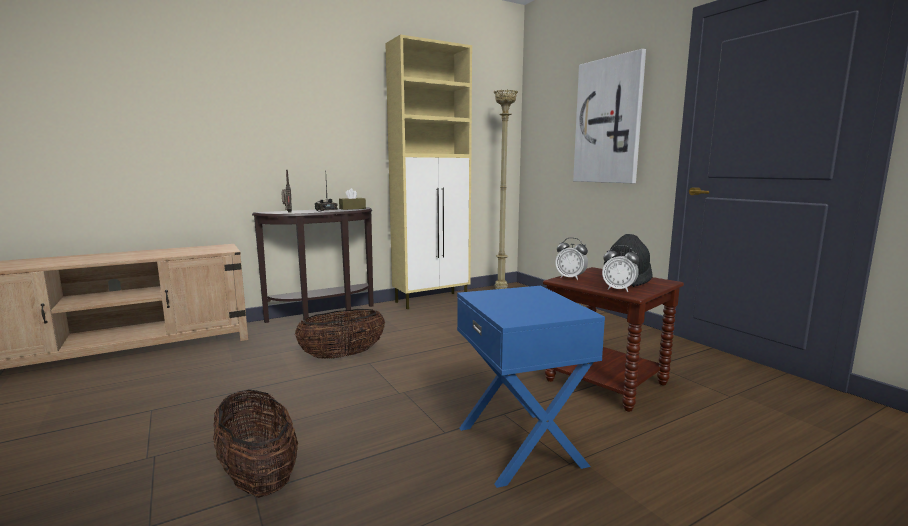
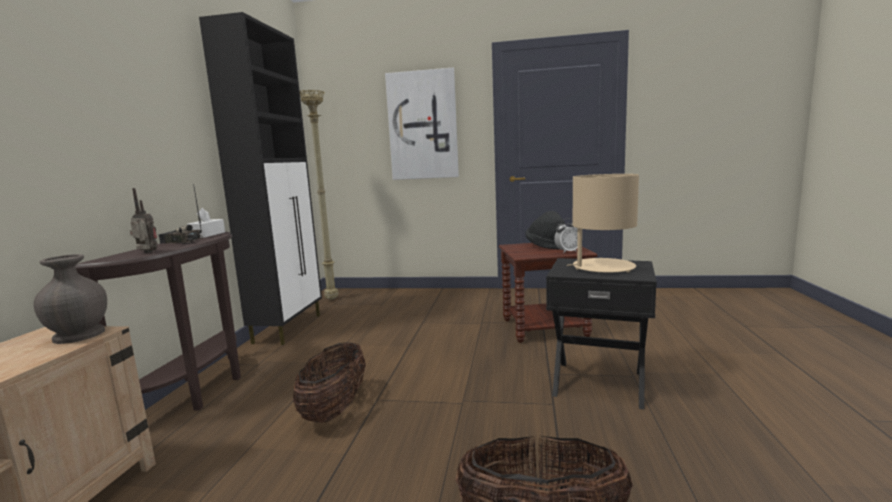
camera: 50 degrees left, 0 degrees up
(222, 249) = (81, 335): none -> grey vase
(352, 208) = (207, 235): brown tissue box -> white tissue box
(432, 300) = (289, 328): beige cabinet -> black cabinet
(522, 445) = (599, 382): blue side table -> black side table
(528, 303) = (602, 267): none -> beige table lamp
(570, 278) = (521, 253): alarm clock -> none

